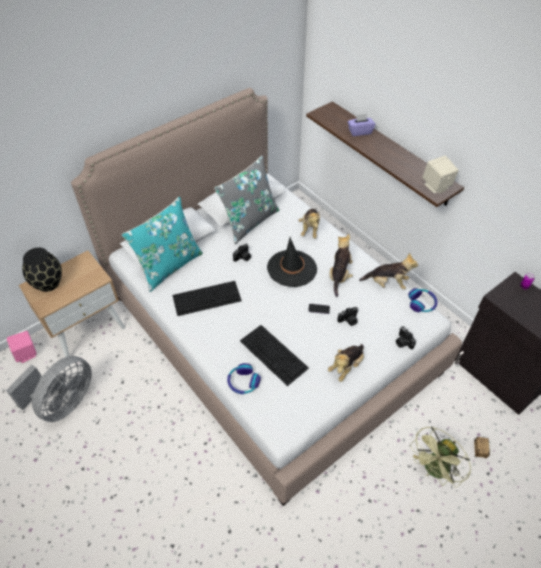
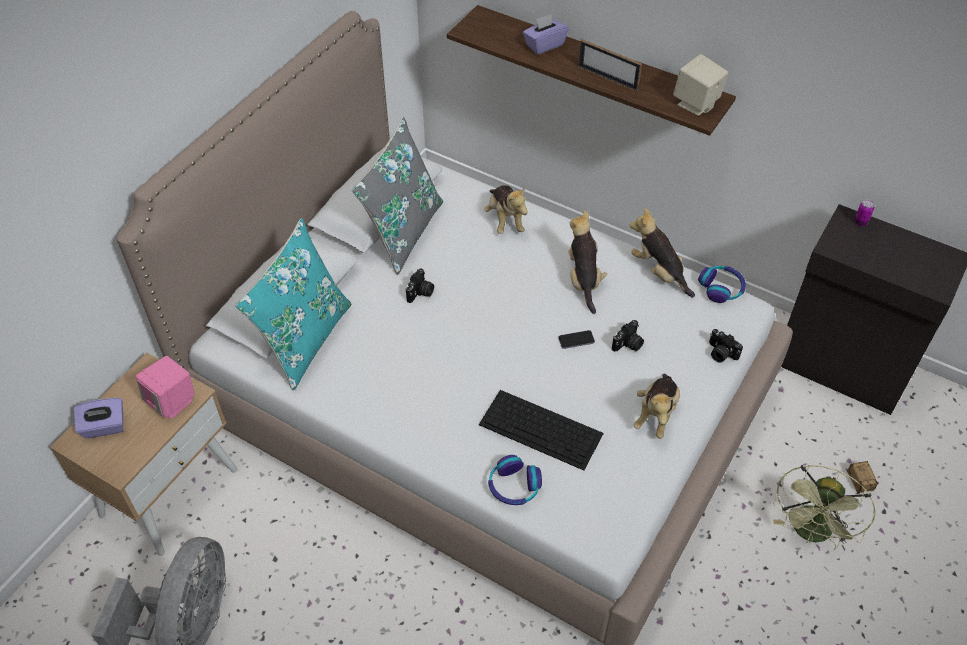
camera: 20 degrees left, 0 degrees up
(27, 354) = (80, 566): pink speaker -> pink speaker (172, 402)
(49, 283) = (104, 427): black vase -> purple tissue box
(207, 297) = (394, 372): keyboard -> none
(292, 268) = (506, 289): black hat -> none
(387, 283) = (659, 272): plush toy -> plush toy turned 120 degrees counterclockwise
(388, 159) = (607, 78): none -> picture frame

